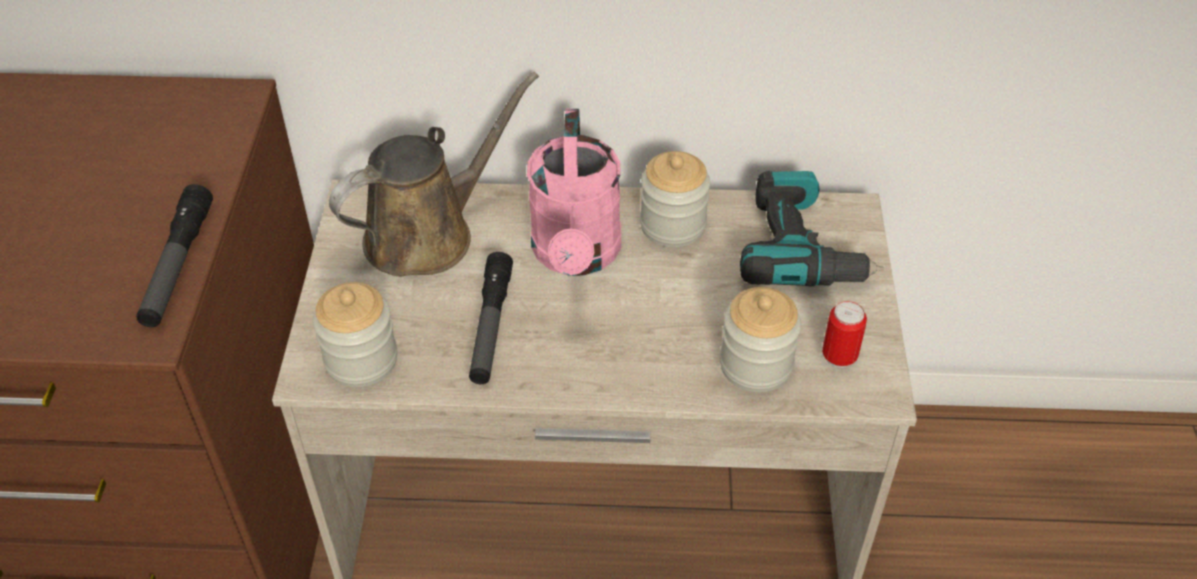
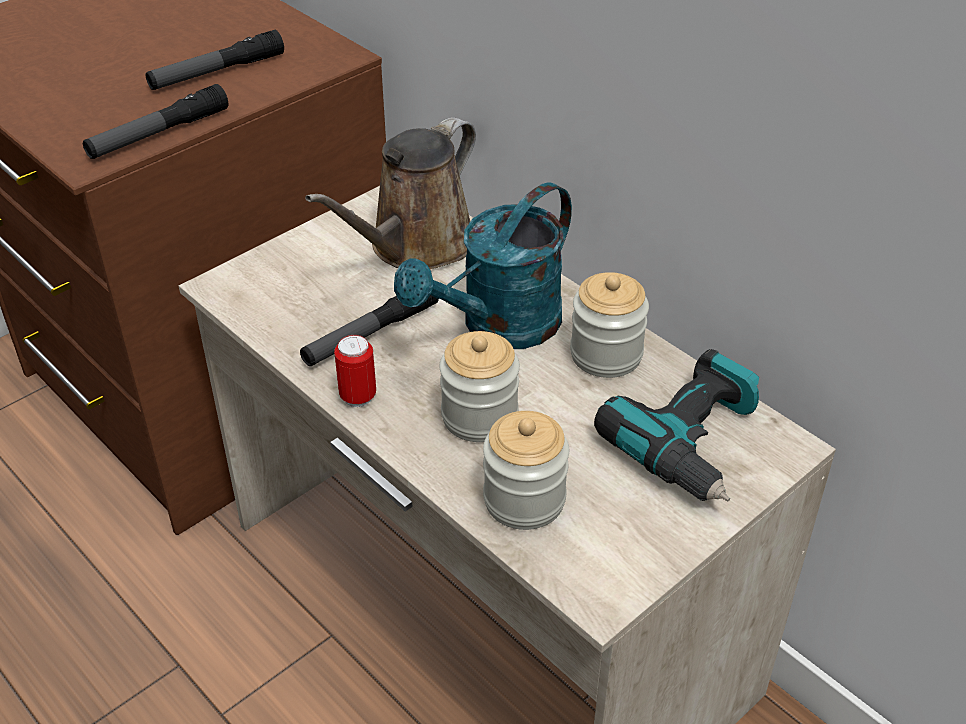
camera: 45 degrees right, 5 degrees down
(141, 176) = (217, 72): none -> flashlight
(361, 360) = (260, 298): jar -> jar (479, 416)
(428, 234) = (415, 246): brown watering can -> brown watering can turned 120 degrees clockwise
(576, 256) = (499, 328): pink watering can -> turquoise watering can
(839, 357) = (604, 546): can -> can (358, 397)

